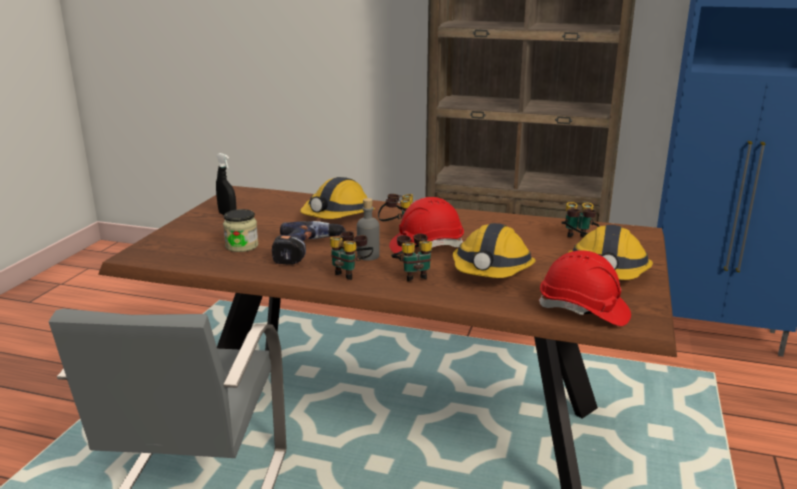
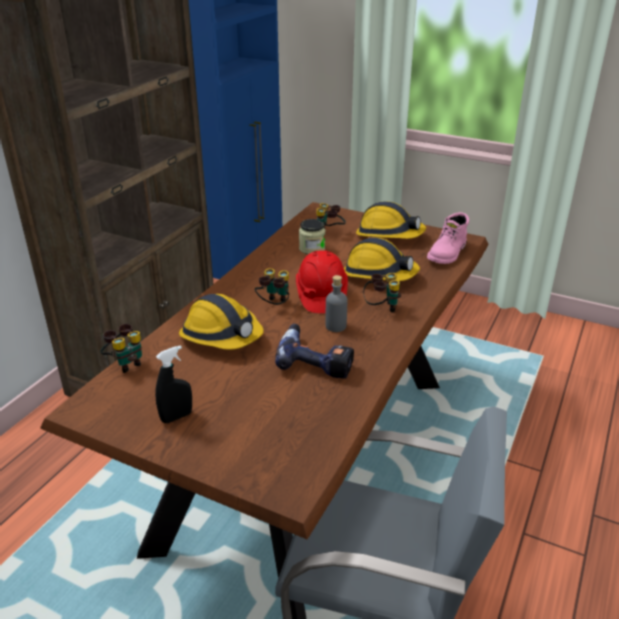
camera: 80 degrees left, 10 degrees up
(242, 246) = (287, 403): jar -> jar (312, 249)
(351, 273) = (372, 338): binoculars -> binoculars (126, 363)
(583, 310) = (448, 254): red hard hat -> pink boot

